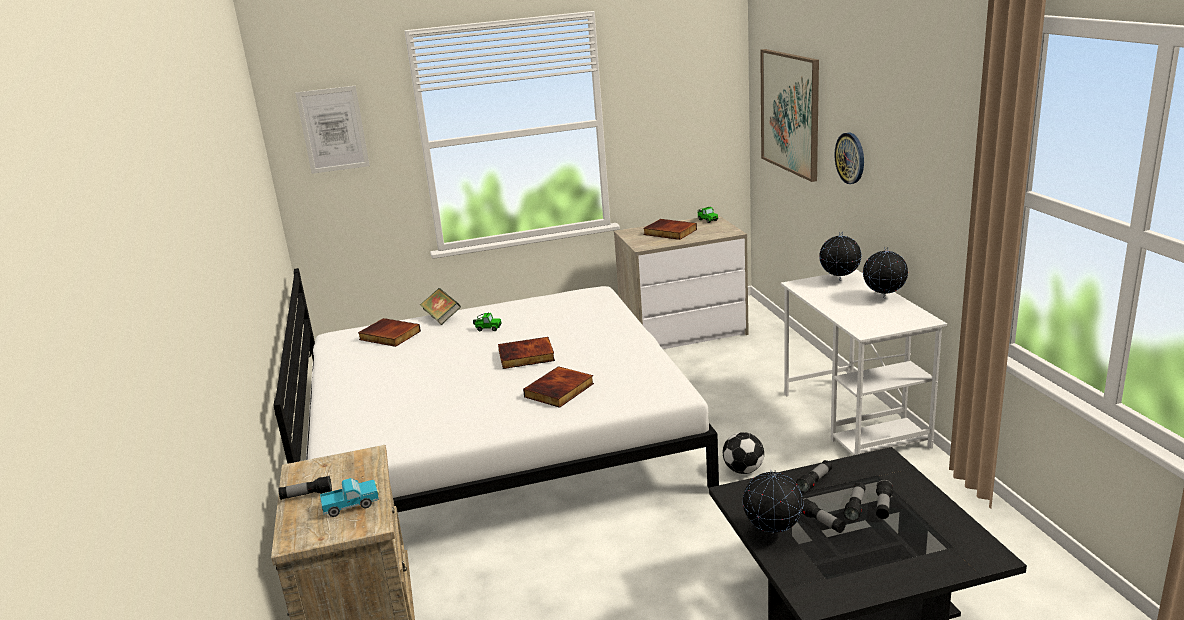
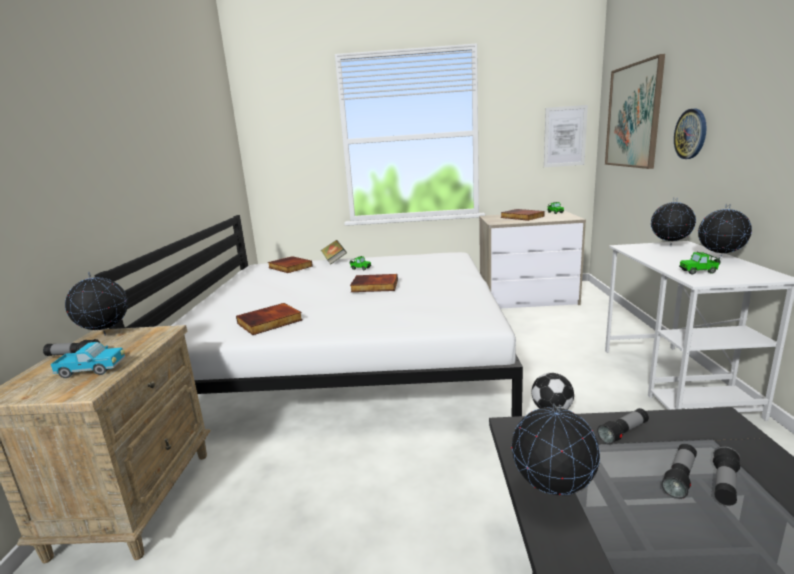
camera: 15 degrees right, 5 degrees down
(308, 468) = (106, 335): none -> globe
(333, 129) = (282, 125): picture -> picture (565, 136)
(560, 390) = (384, 310): book -> book (270, 322)
(821, 523) = (626, 491): flashlight -> none
(865, 319) = (699, 271): none -> toy car

